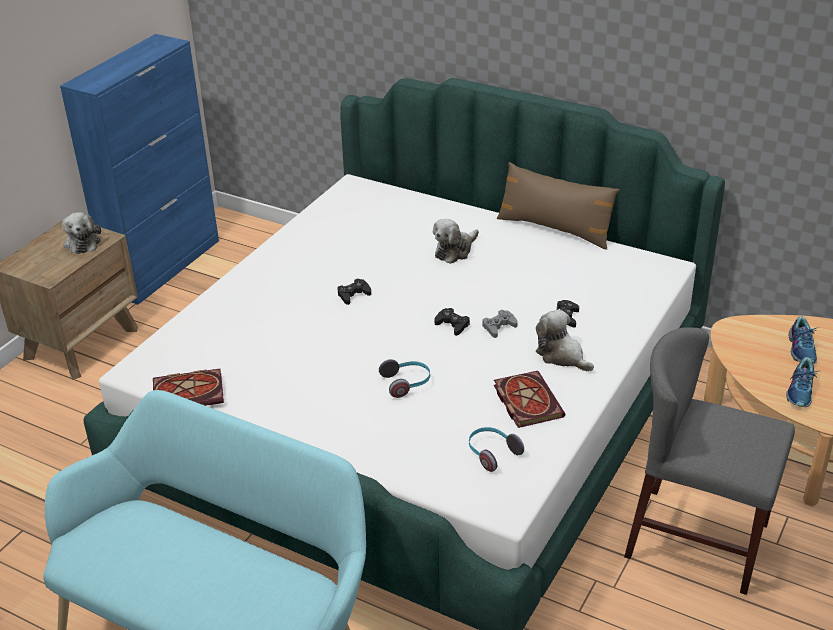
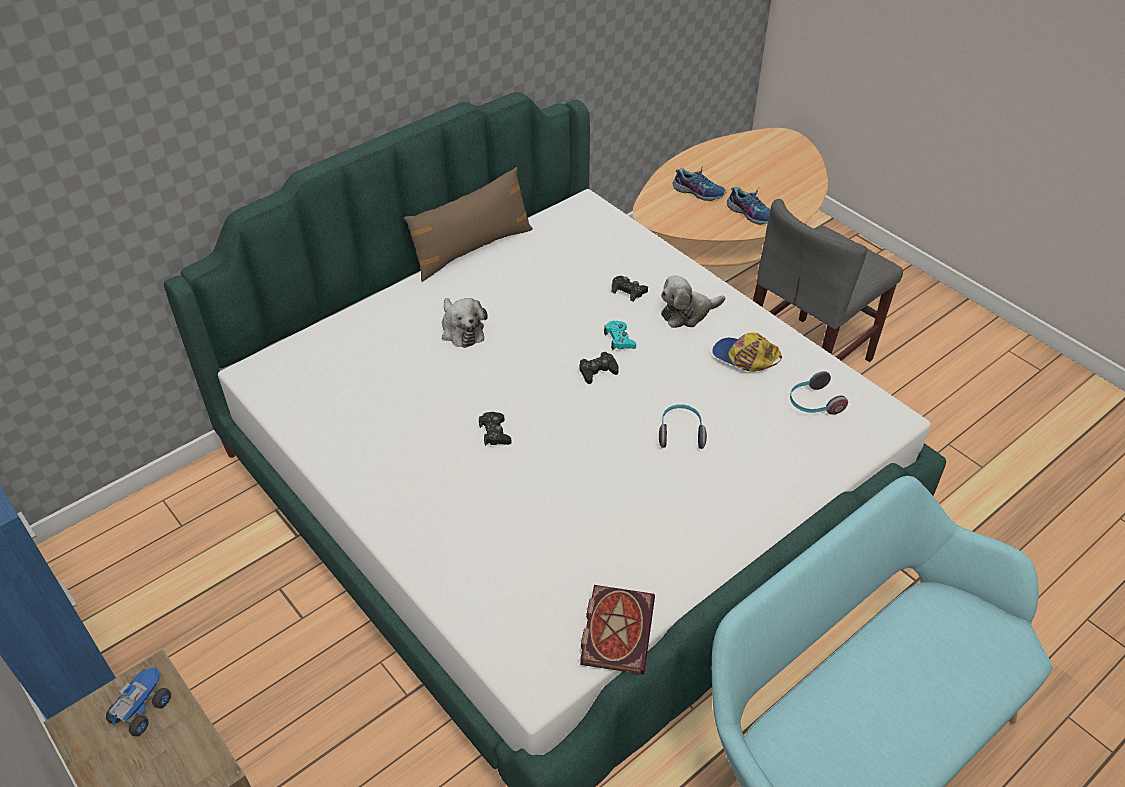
camera: 70 degrees left, 10 degrees up
(82, 242) = (142, 709): plush toy -> toy truck
(499, 327) = (619, 339): grey game controller -> turquoise game controller
(526, 400) = (744, 357): book -> cap

